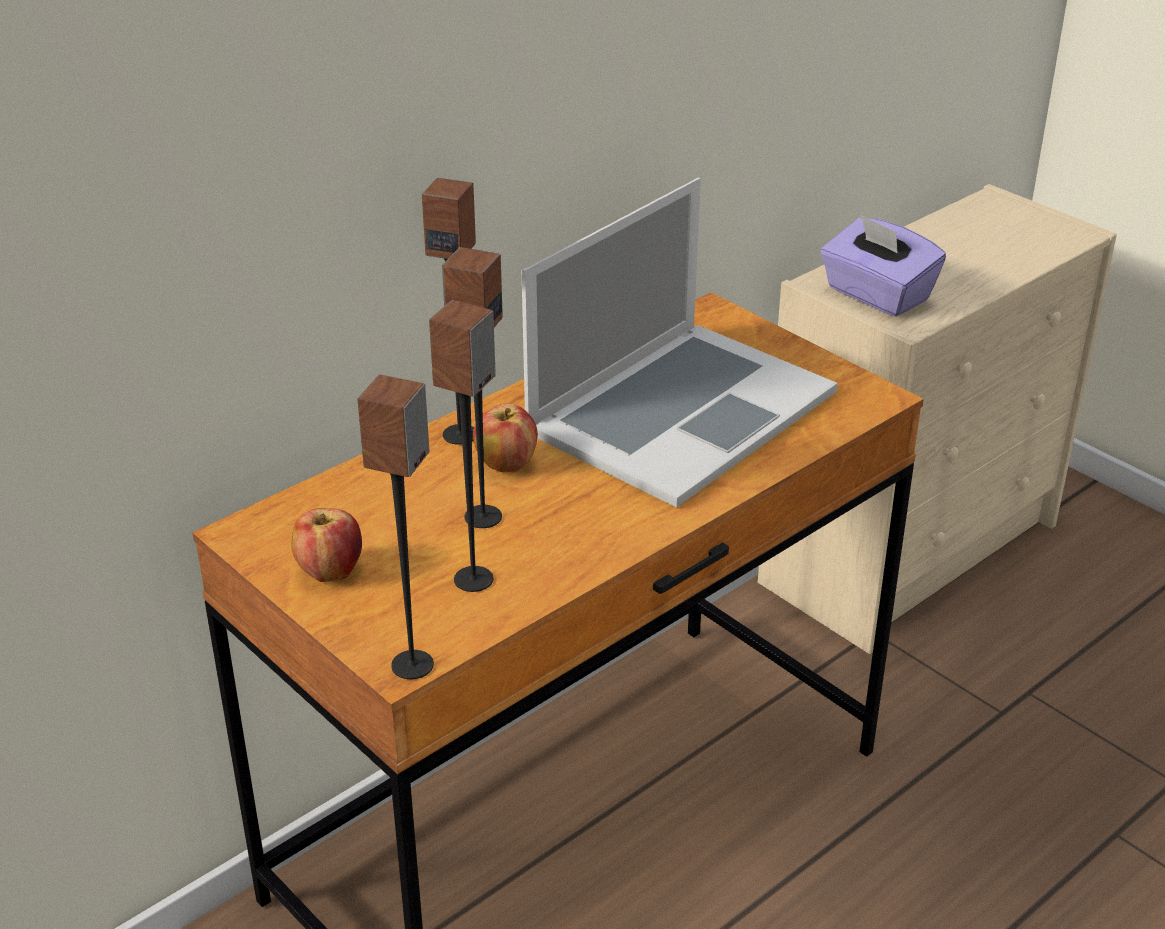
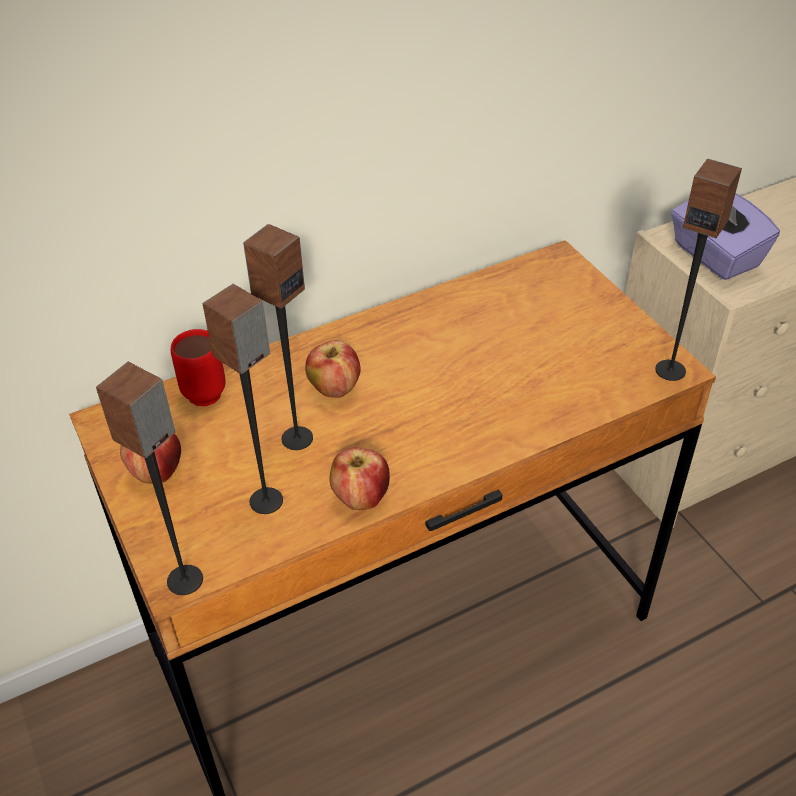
camera: 15 degrees right, 10 degrees up
(354, 484) = (208, 389): none -> red mug
(460, 434) = (309, 352): speaker -> speaker (670, 370)
(581, 561) = (361, 498): none -> apple
(680, 411) = (498, 356): laptop -> none

